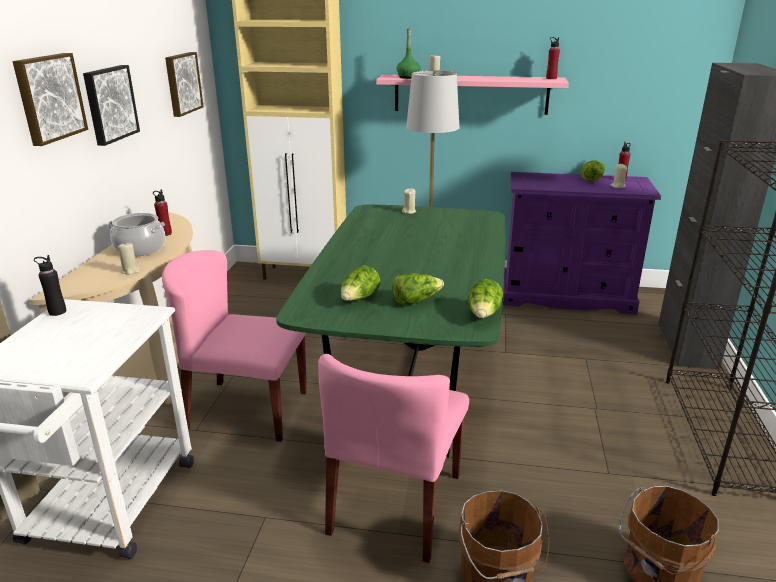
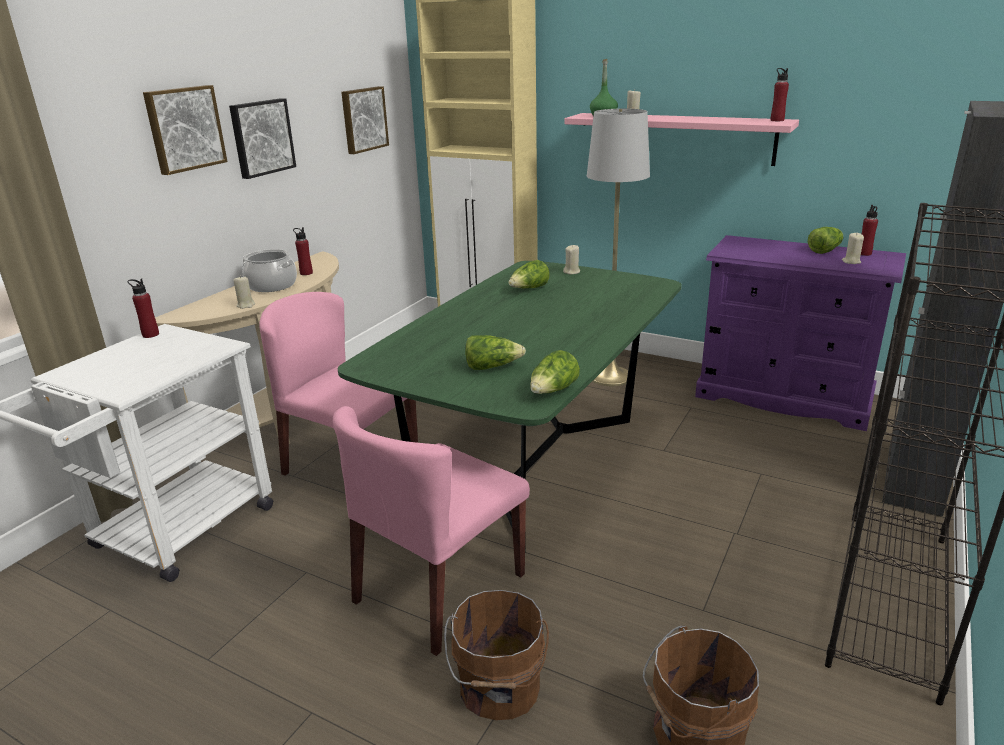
camera: 20 degrees right, 0 degrees up
(57, 312) = (150, 334): black bottle -> red bottle
(359, 298) = (436, 357): lettuce -> lettuce (529, 289)

